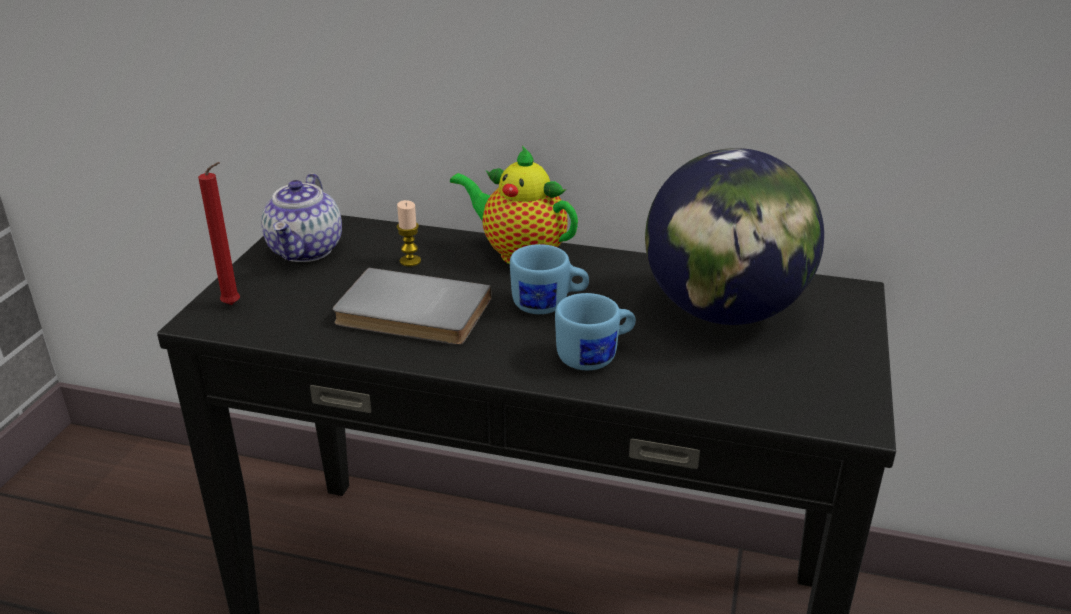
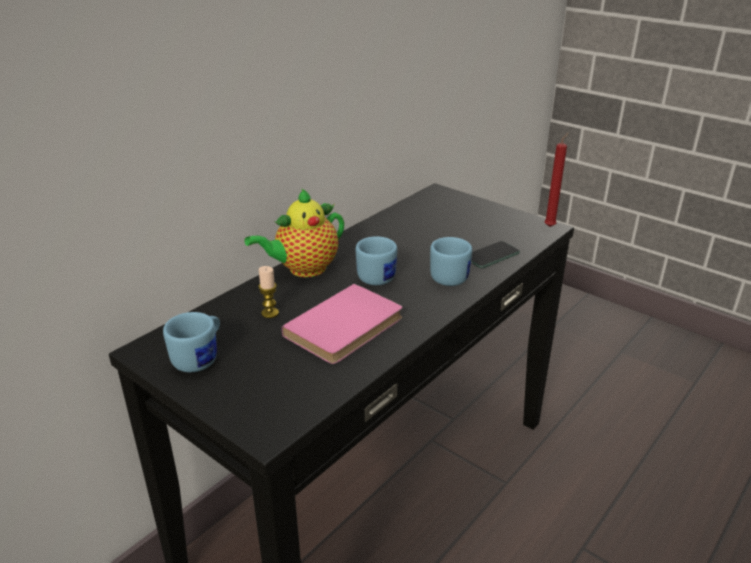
camera: 65 degrees left, 0 degrees up
(234, 305) = (259, 411): red candle -> red candle (551, 226)
(306, 250) = (200, 357): teapot -> blue mug
(411, 314) = (347, 328): grey book -> pink book
(690, 381) = (491, 256): none -> phone
(724, 312) = (431, 227): globe -> none

